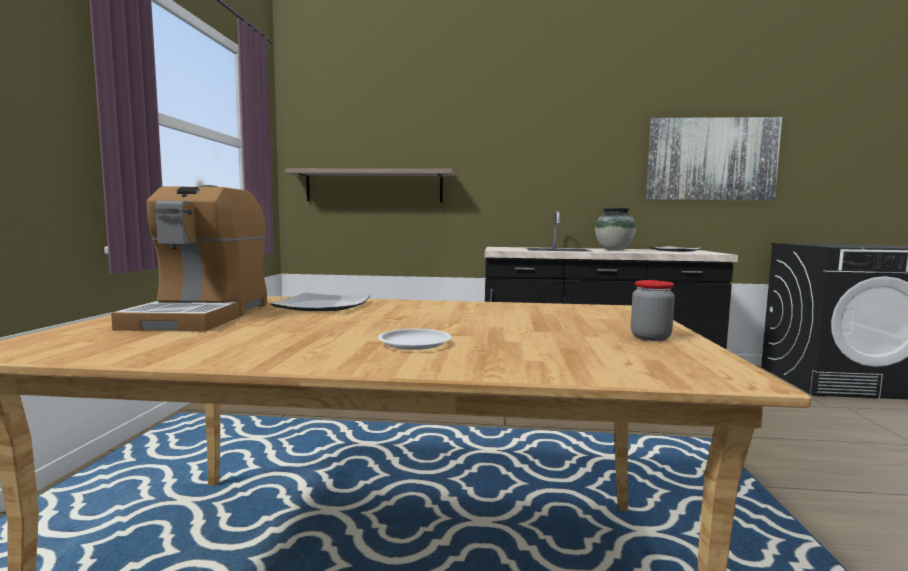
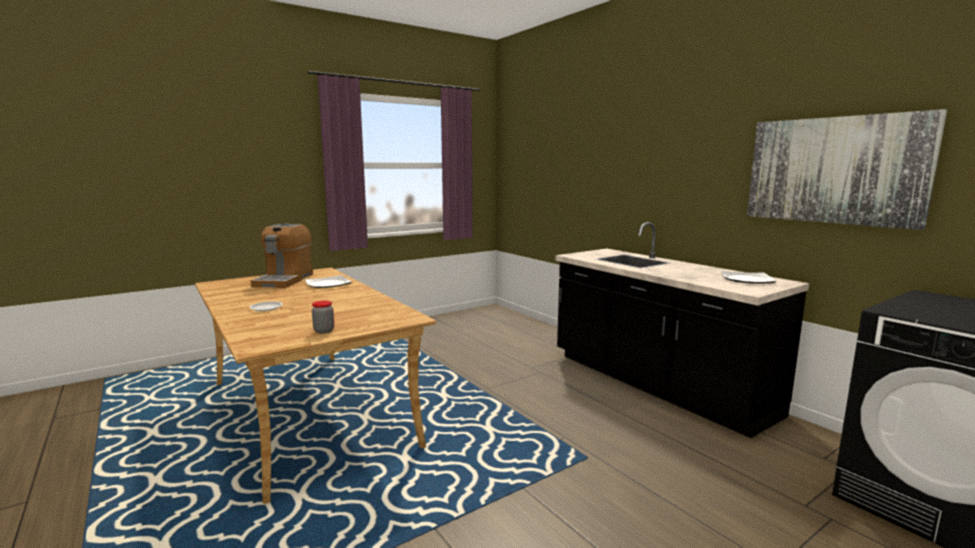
camera: 50 degrees right, 5 degrees up
(202, 315) = (284, 280): coffee machine -> coffee machine turned 45 degrees counterclockwise
(374, 186) = (541, 190): shelf -> none
(614, 250) = (682, 269): vase -> none

